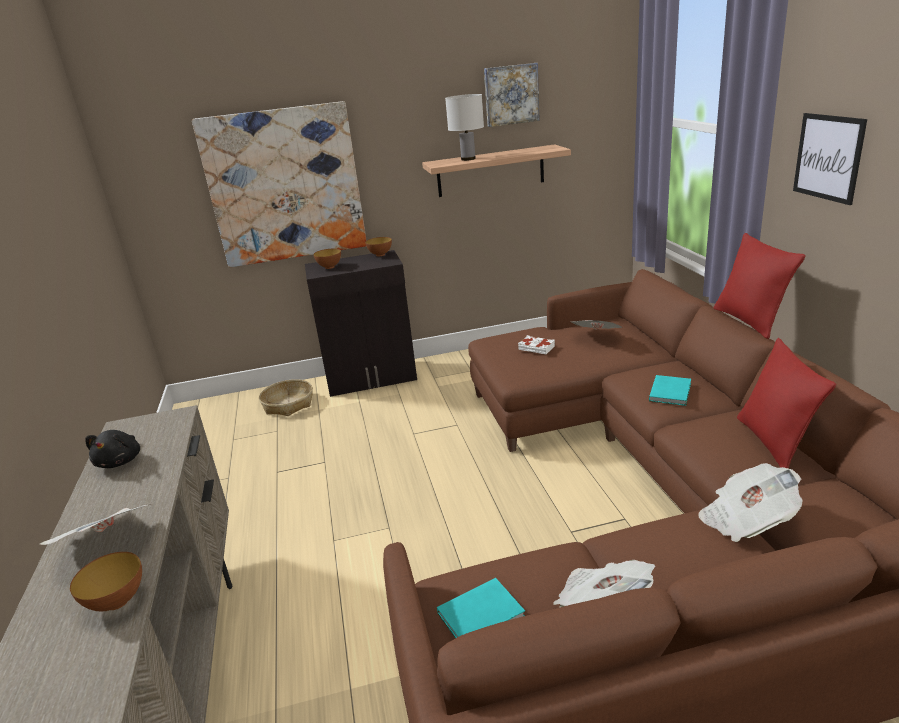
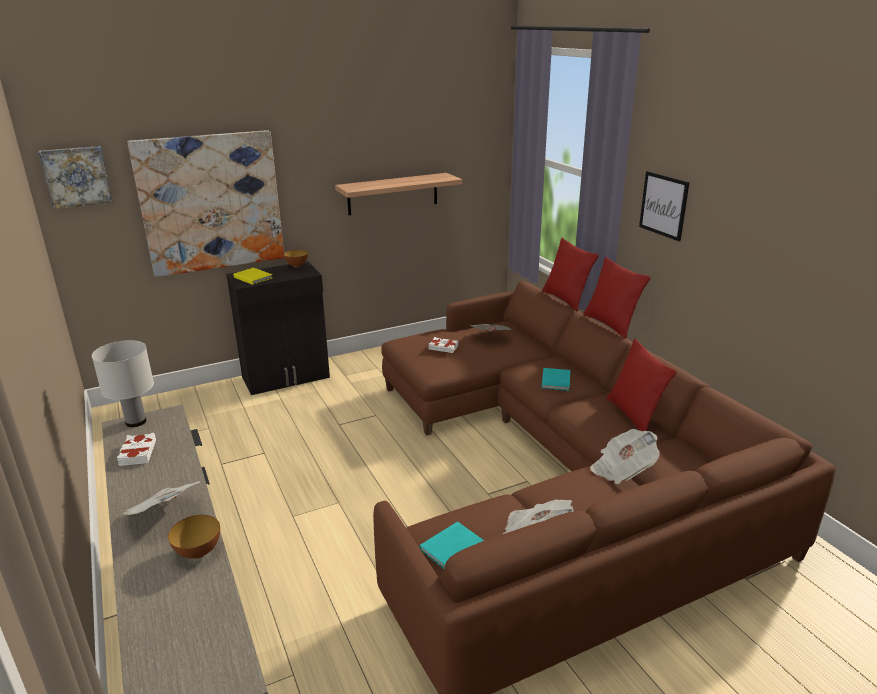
camera: 15 degrees left, 0 degrees up
(120, 461) = (137, 453): black plush toy -> white book
(288, 404) = (212, 404): basket -> none
(329, 267) = (253, 277): bowl -> yellow book
(468, 159) = (376, 184): white table lamp -> white table lamp (136, 421)
(511, 94) = (411, 130): picture -> picture (76, 176)
(694, 290) = (566, 299): none -> red pillow

